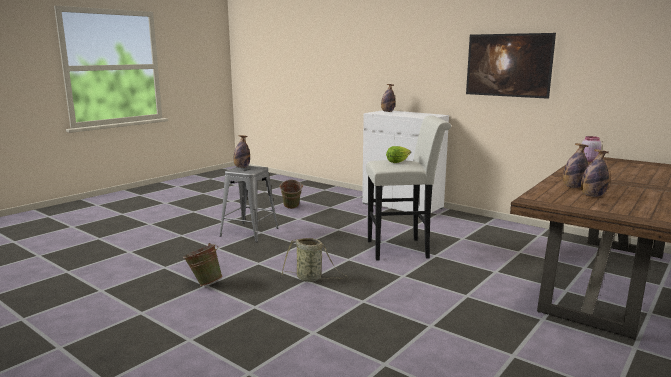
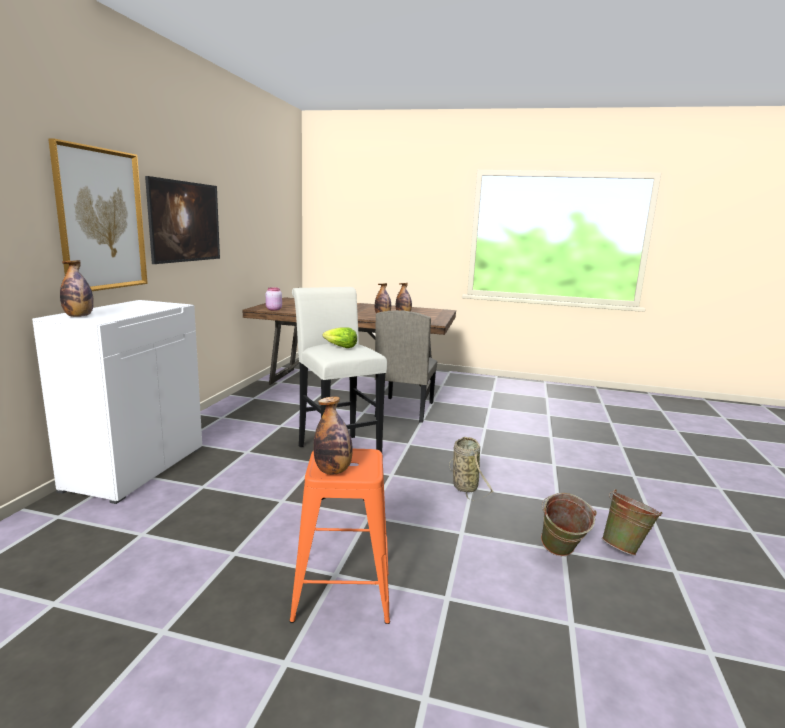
camera: 115 degrees left, 0 degrees up
(249, 232) = (342, 589): grey stool -> orange stool
(291, 208) = (151, 585): green bucket -> green bucket (626, 548)
(432, 64) = (101, 220): none -> picture
(504, 293) = (404, 409): none -> beige chair

